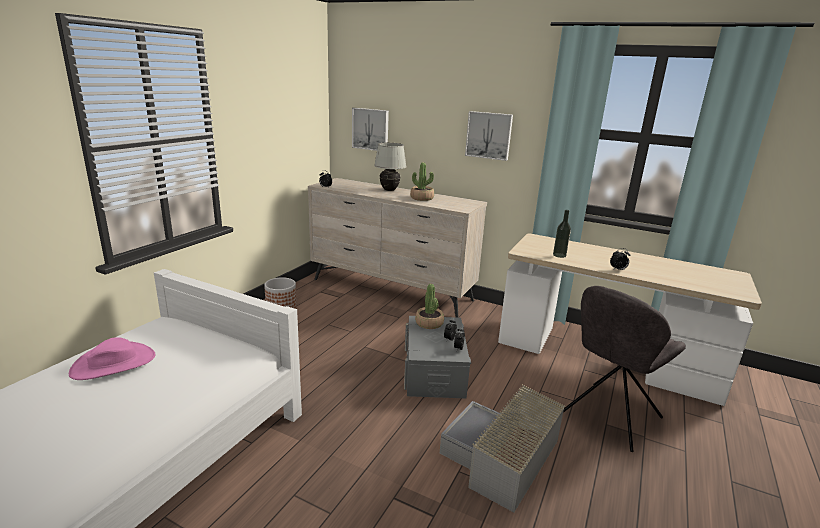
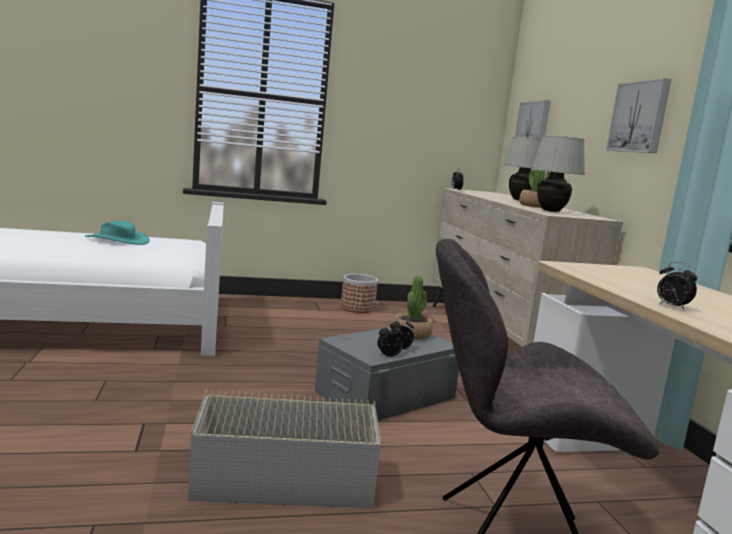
camera: 50 degrees right, 10 degrees down
(113, 363) = (117, 240): pink hat -> turquoise hat
(448, 204) = (551, 211): none -> white table lamp
(559, 255) = (613, 279): bottle -> none

